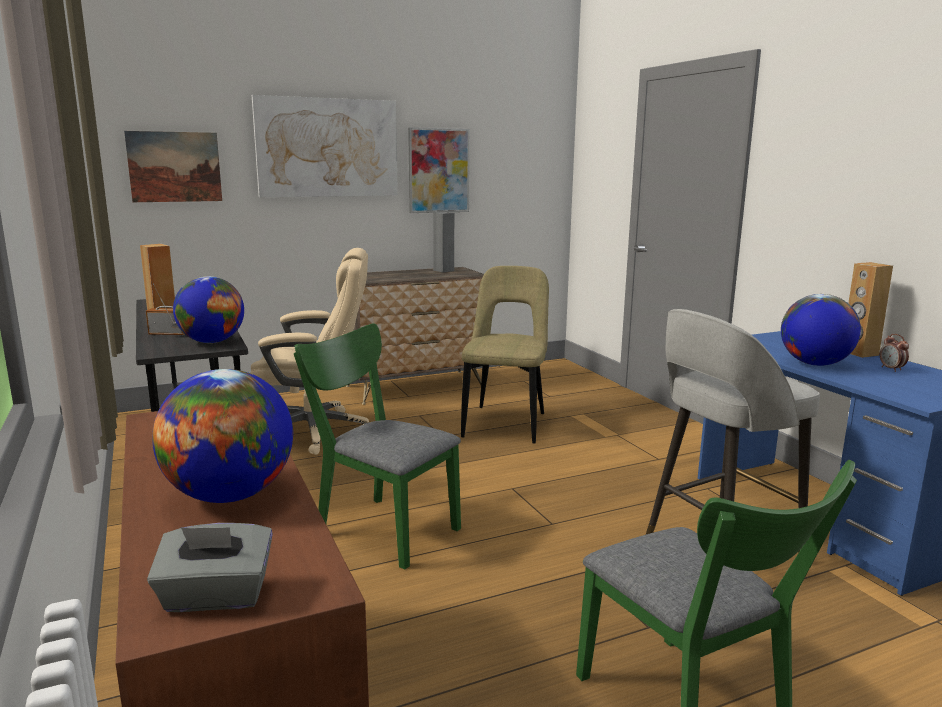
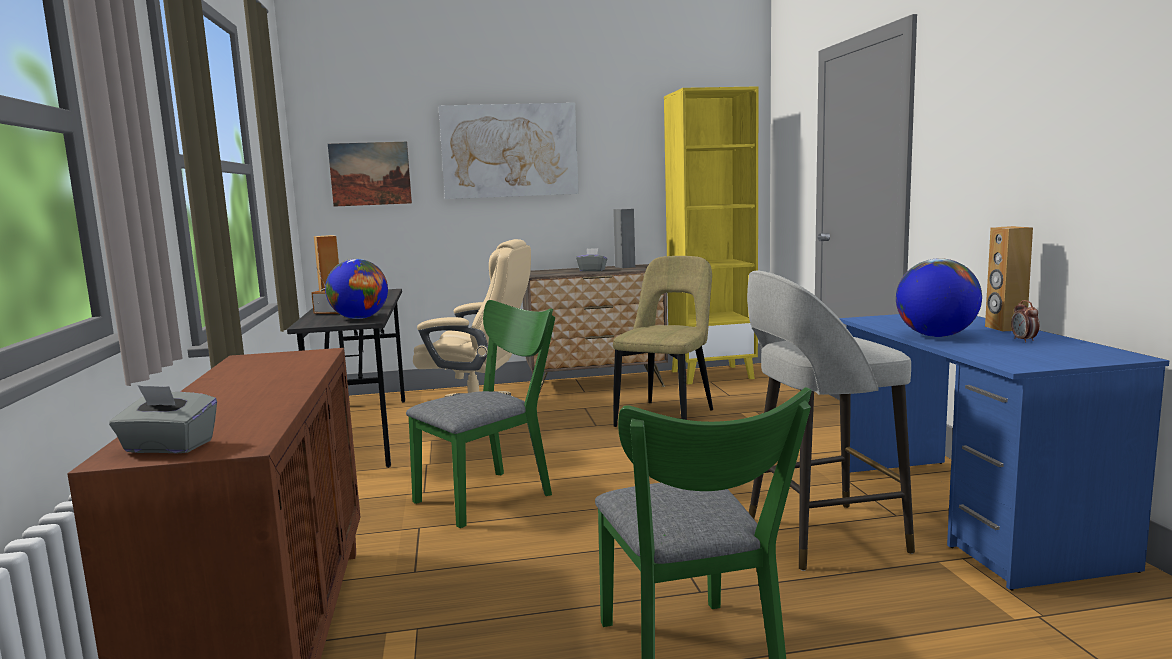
camera: 15 degrees right, 5 degrees down
(230, 495) = (246, 399): globe -> none
(380, 528) = (491, 495): green chair -> green chair turned 90 degrees clockwise
(415, 275) = (592, 270): none -> grey tissue box
(438, 170) = (621, 168): picture -> none
(521, 373) = (712, 374): none -> yellow bookcase

